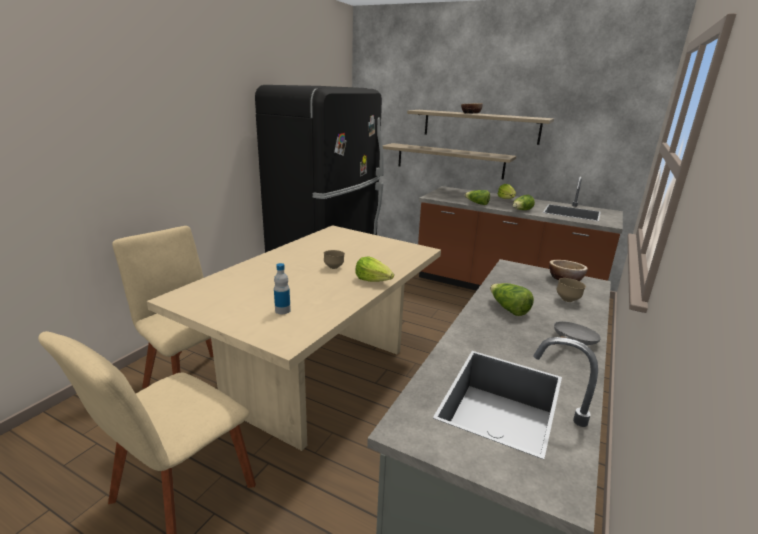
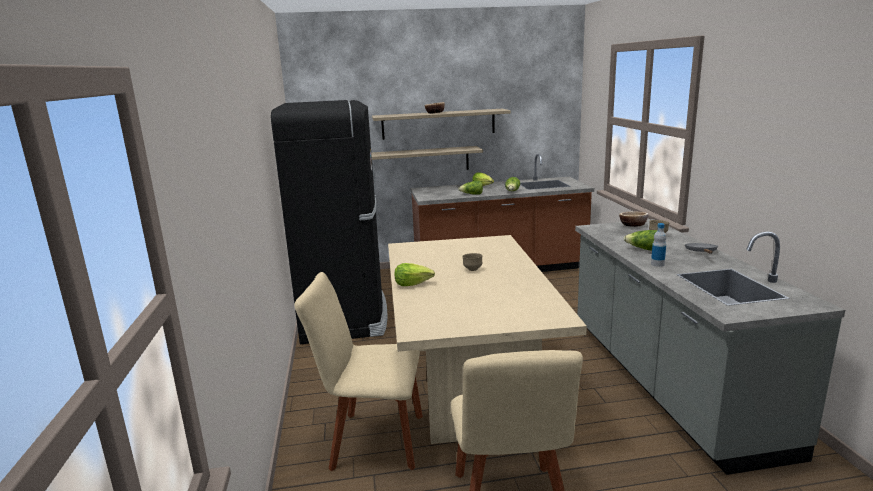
camera: 35 degrees left, 5 degrees down
(282, 310) = (512, 305): bottle -> bottle (657, 264)
(373, 280) = (519, 267): lettuce -> lettuce (413, 284)

